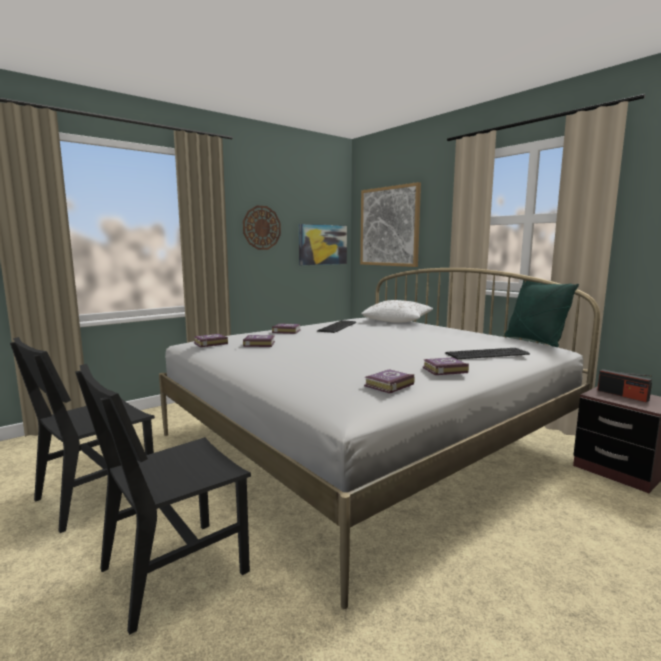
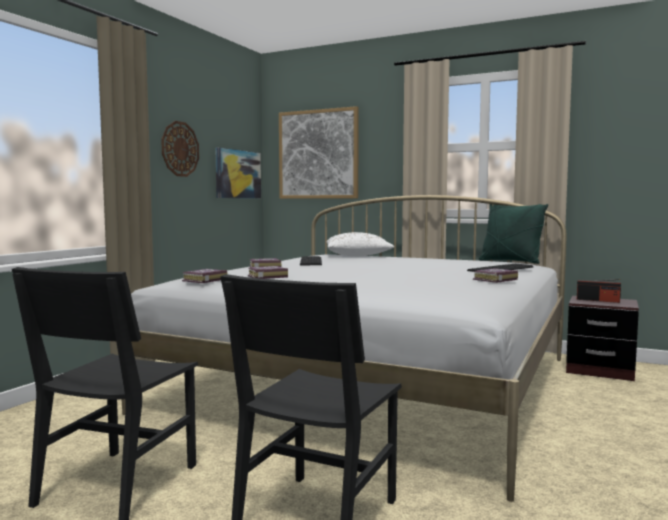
camera: 25 degrees left, 5 degrees down
(387, 385) = (476, 290): book -> none

